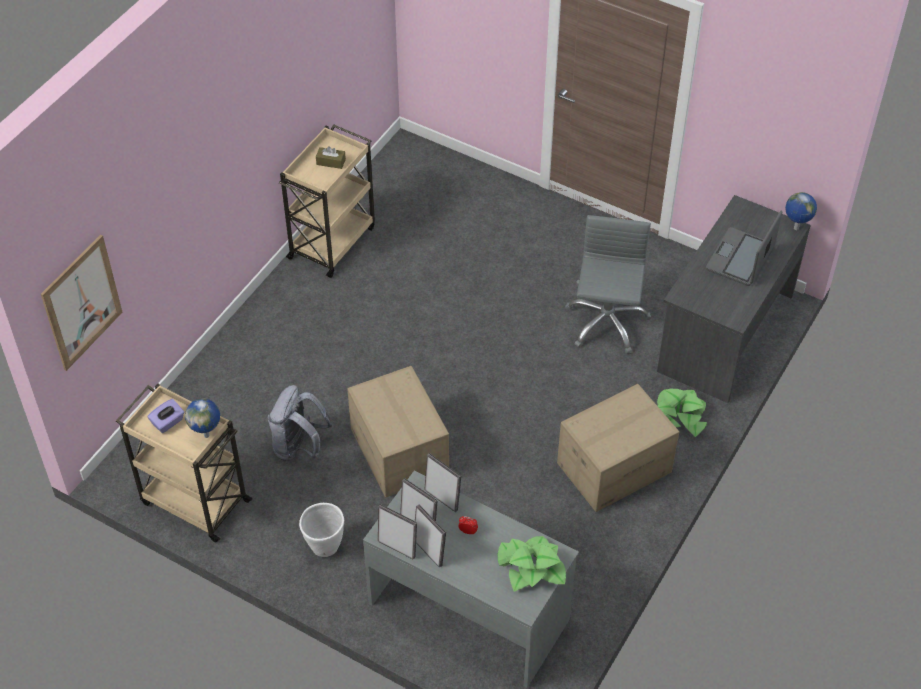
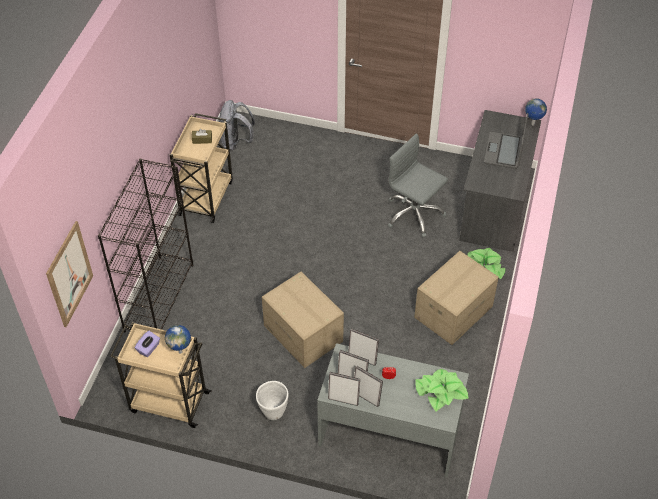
camera: 15 degrees left, 0 degrees up
(227, 361) = (159, 297): none -> black bookcase
(299, 447) = (231, 346): grey backpack -> grey backpack (236, 142)
(606, 322) = (414, 214): grey office chair -> grey office chair turned 45 degrees counterclockwise

